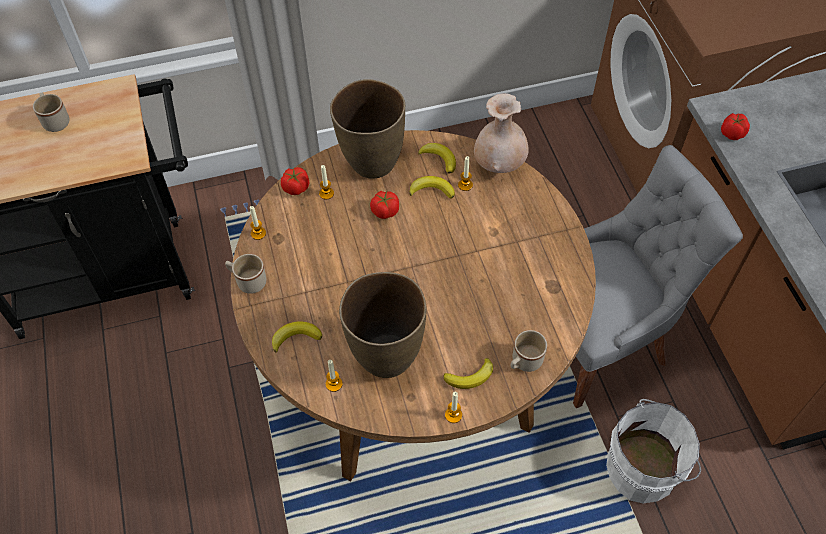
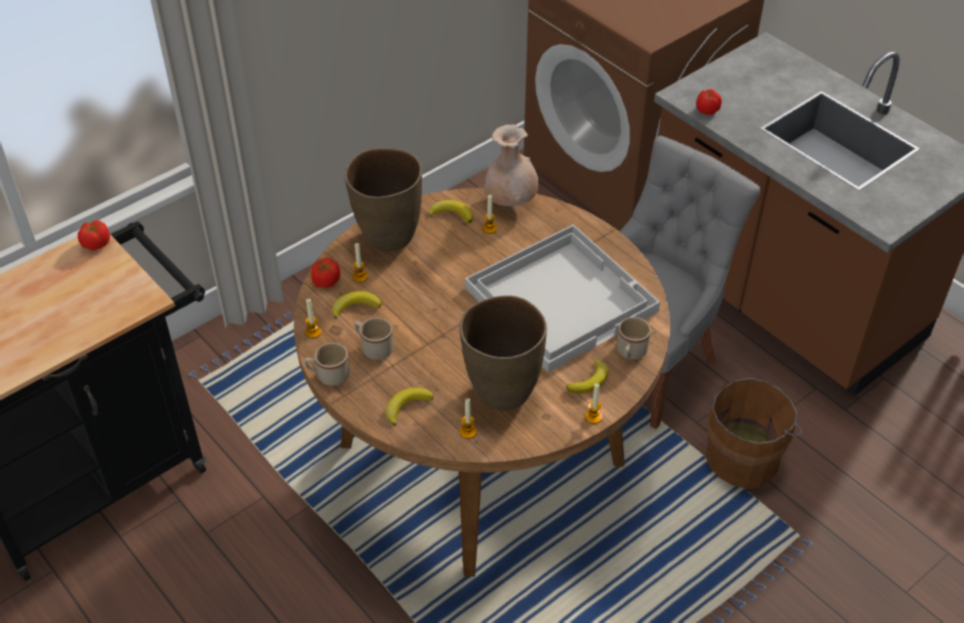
camera: 25 degrees left, 10 degrees down
(55, 120) = (40, 291): beige mug -> beige mug (373, 348)
(385, 211) = (426, 273): tomato -> tomato (96, 244)
(432, 190) = (461, 242): banana -> banana (355, 306)
(491, 280) = (561, 298): none -> white tray
(645, 468) = (745, 456): white bucket -> brown bucket

